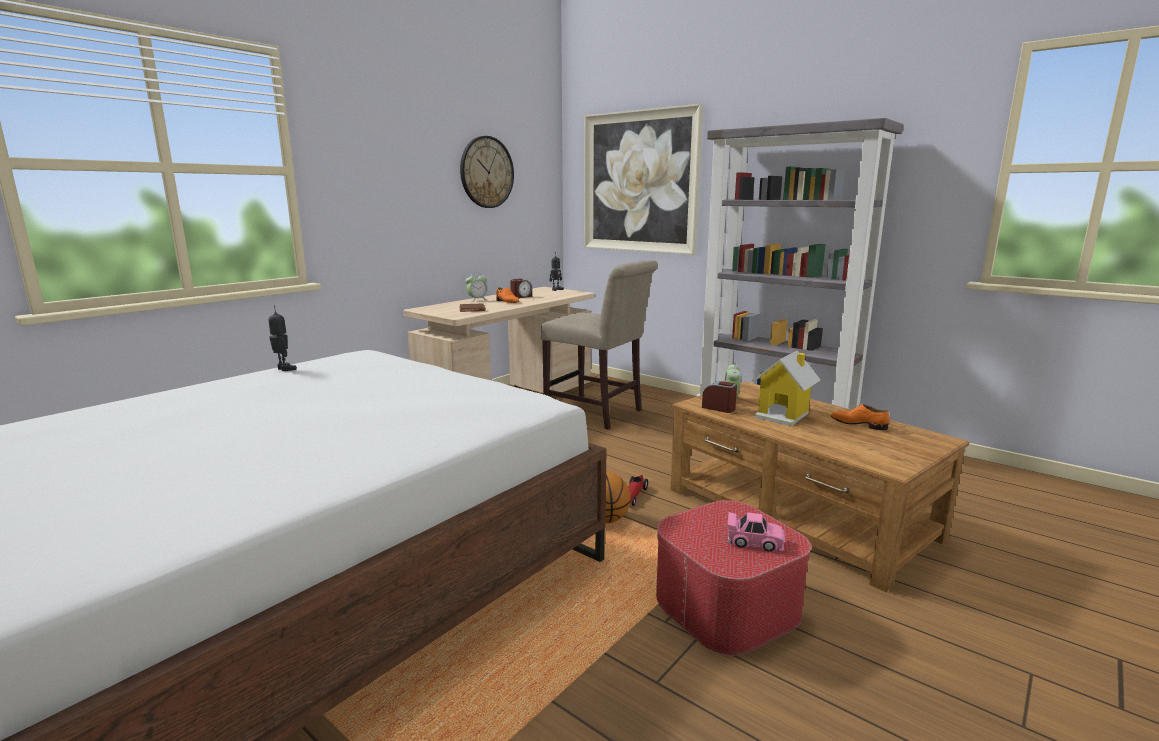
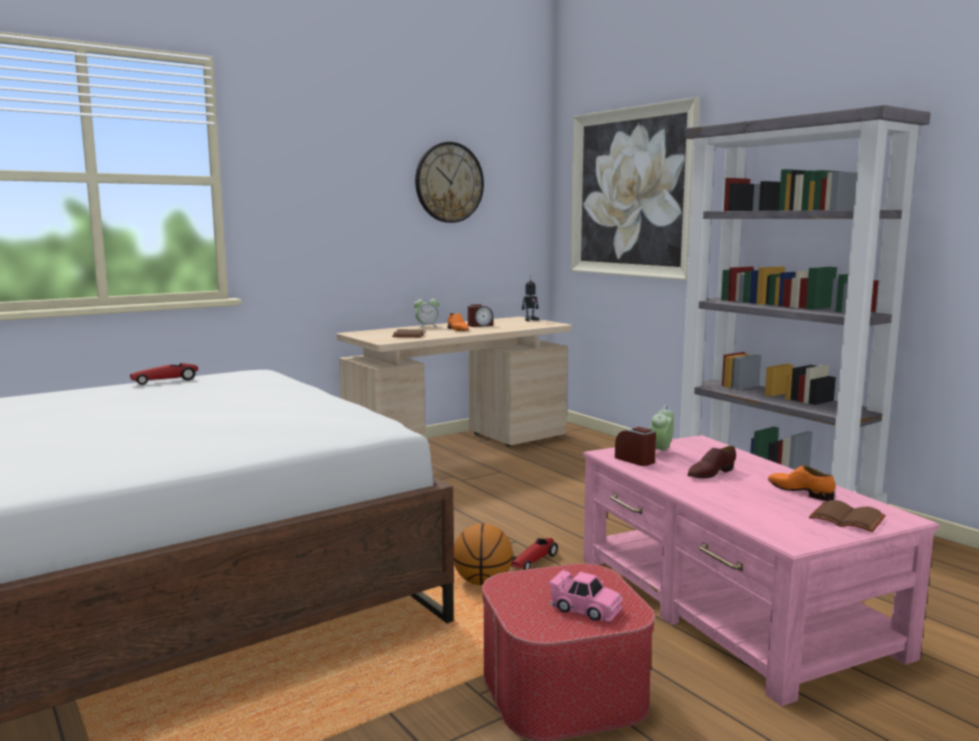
camera: 15 degrees right, 5 degrees down
(284, 369) = (165, 381): toy robot -> toy car
(597, 413) = (553, 469): beige chair -> none
(783, 415) = (710, 473): toy house -> brown shoe
(798, 513) = (729, 604): brown coffee table -> pink coffee table
(910, 444) = (848, 518): none -> brown book

